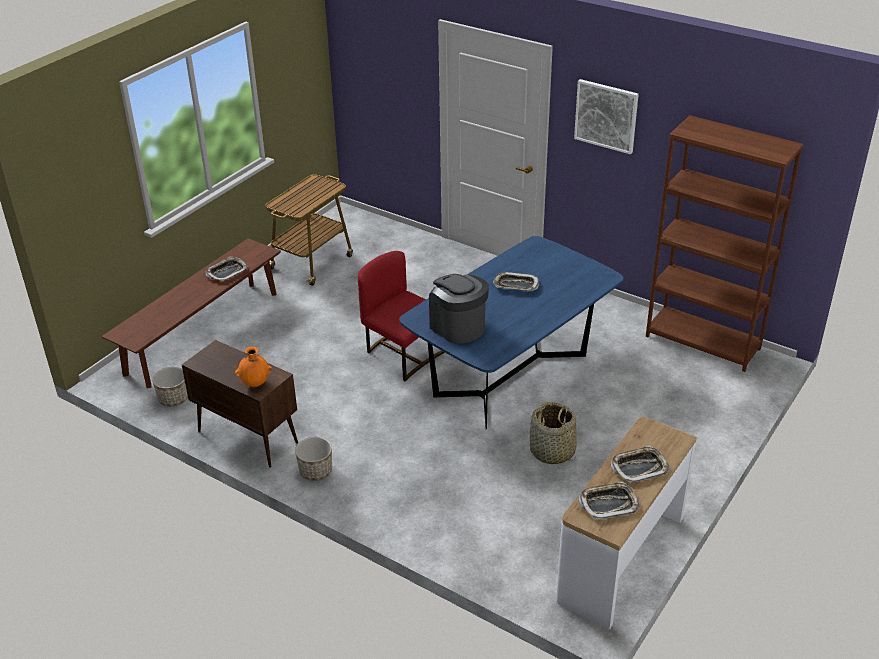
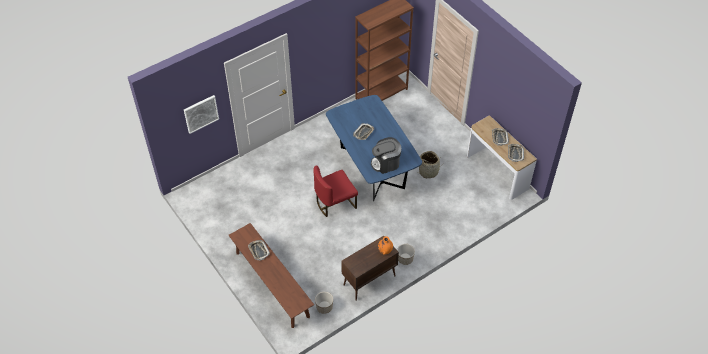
camera: 70 degrees left, 15 degrees up
(312, 261) = (230, 220): cart -> none
(606, 116) = (317, 42): picture -> picture (201, 113)

